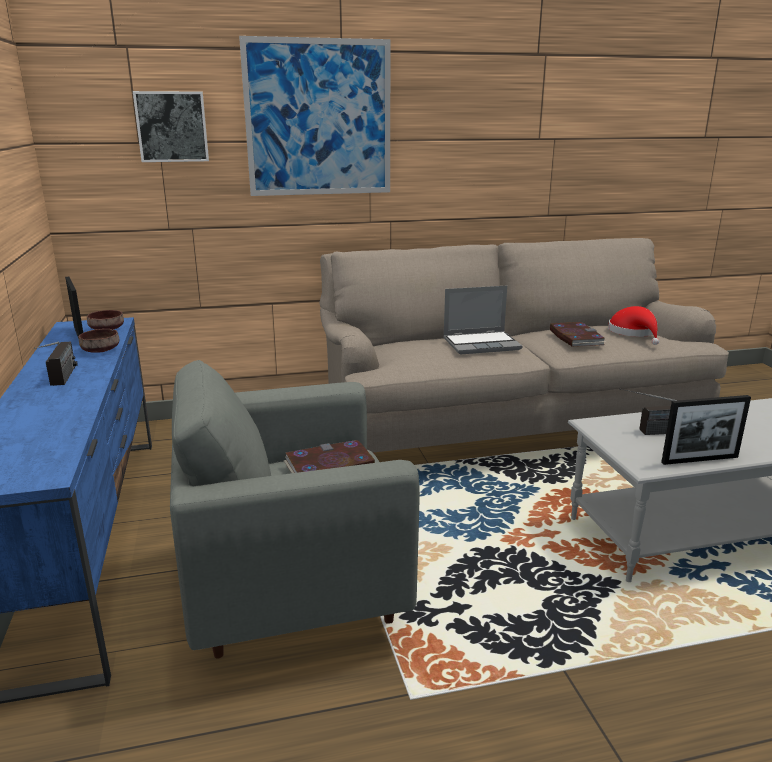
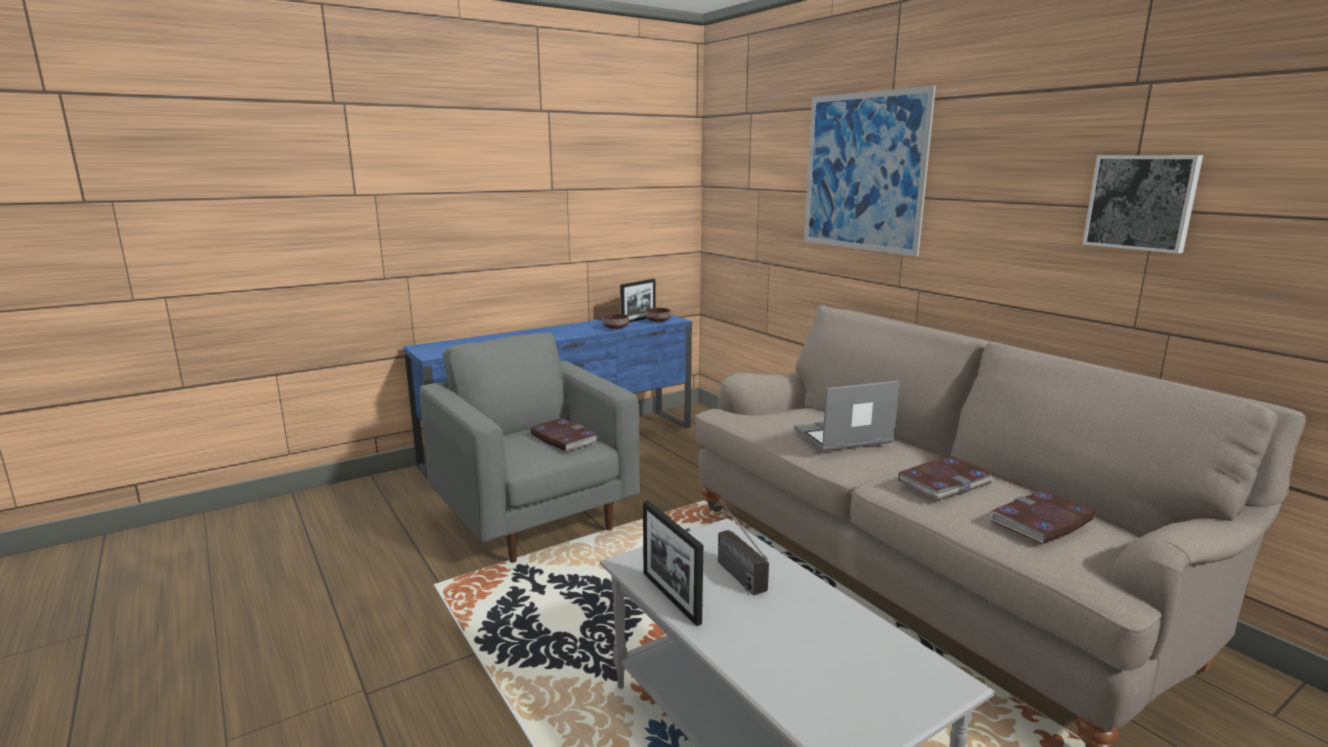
camera: 70 degrees right, 5 degrees down
(61, 380) = (558, 332): radio -> none
(172, 127) = (765, 176): picture -> picture (1141, 202)
(482, 344) = (842, 437): laptop -> laptop turned 105 degrees clockwise
(634, 333) = (1041, 521): red hat -> book

